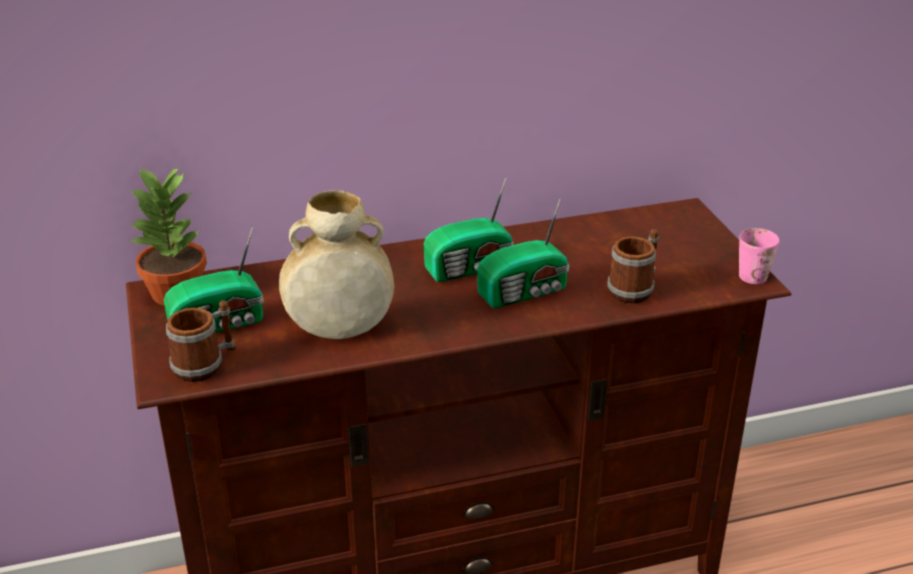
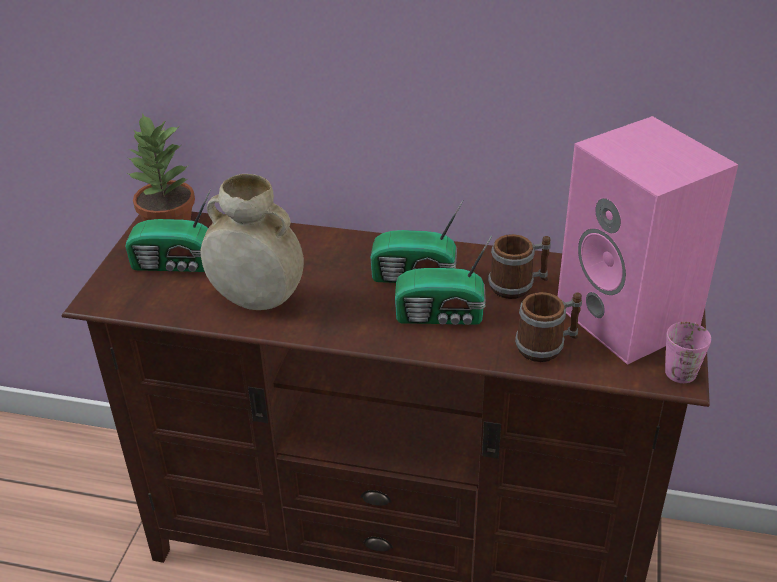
camera: 30 degrees right, 5 degrees up
(206, 364) = (135, 296): mug -> mug (518, 285)
(679, 248) = (631, 318): none -> pink speaker

